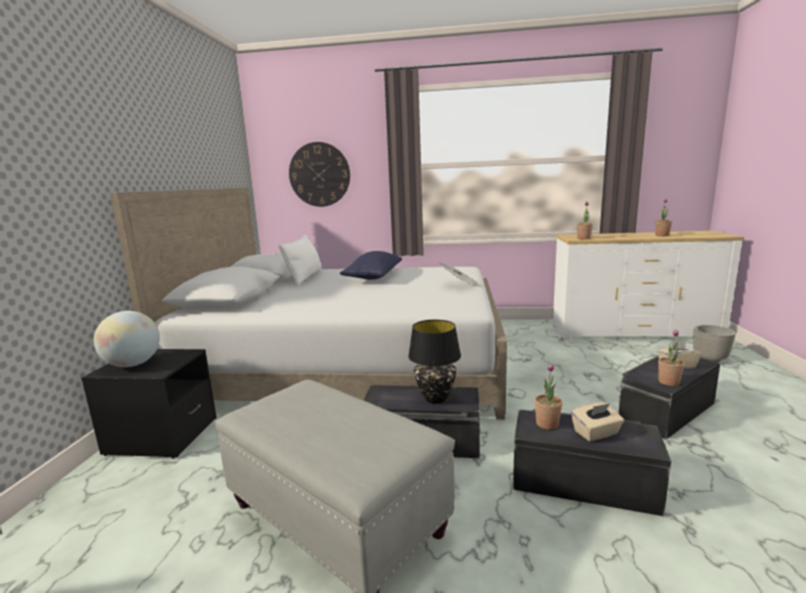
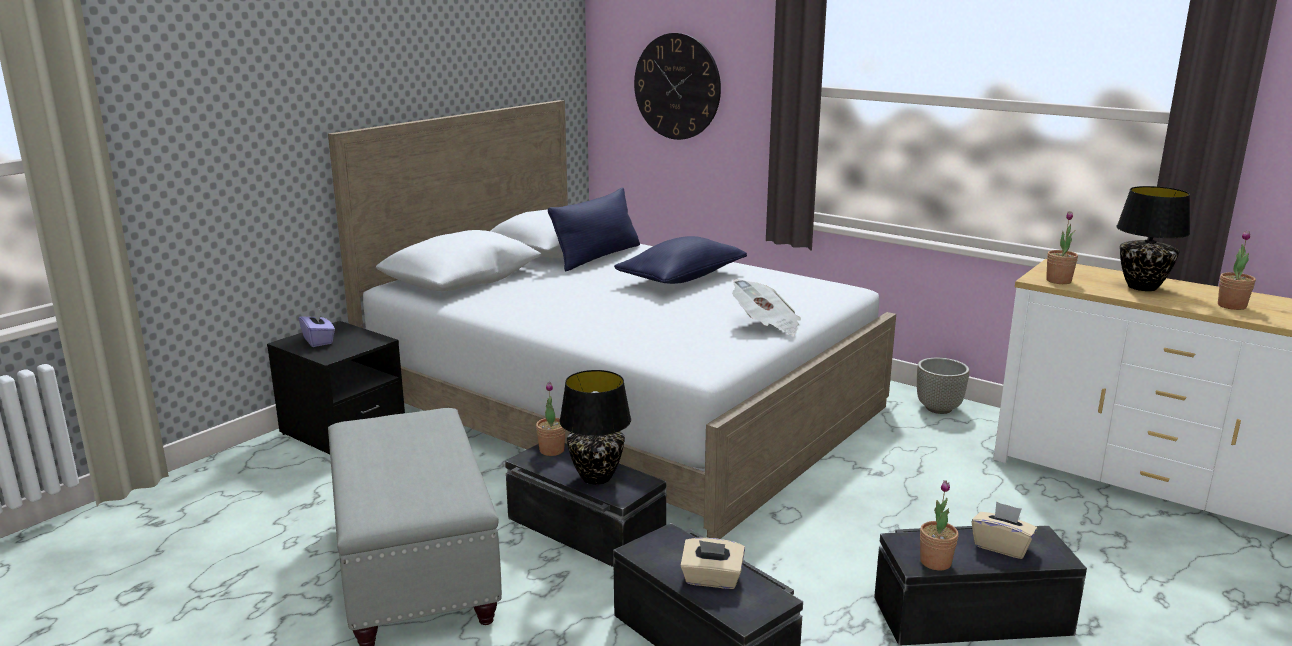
camera: 30 degrees right, 5 degrees up
(133, 364) = (318, 340): globe -> purple tissue box
(305, 277) = (597, 256): white pillow -> blue pillow
(547, 424) = (674, 549): potted plant -> potted plant (551, 450)
(617, 236) = (1141, 287): none -> black table lamp
(709, 359) = (1218, 575): grey planter -> grey planter (938, 408)

